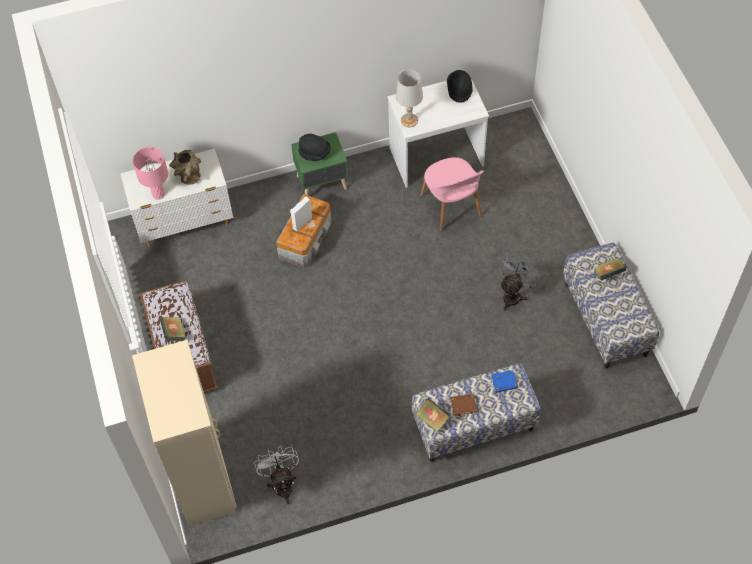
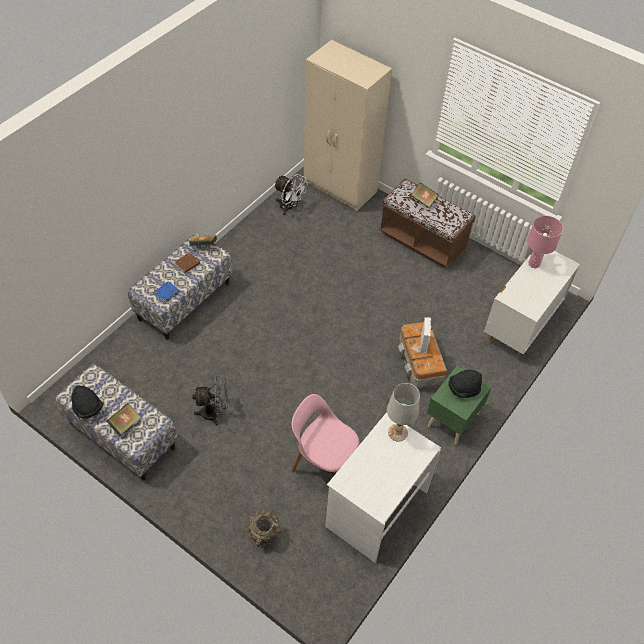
camera: 140 degrees right, 5 degrees down
(188, 178) = (528, 287): brown vase -> brown vase (264, 535)
(459, 90) = (377, 496): black hat -> black hat (88, 408)
(513, 295) = (215, 413): grey fan -> grey fan turned 90 degrees counterclockwise

